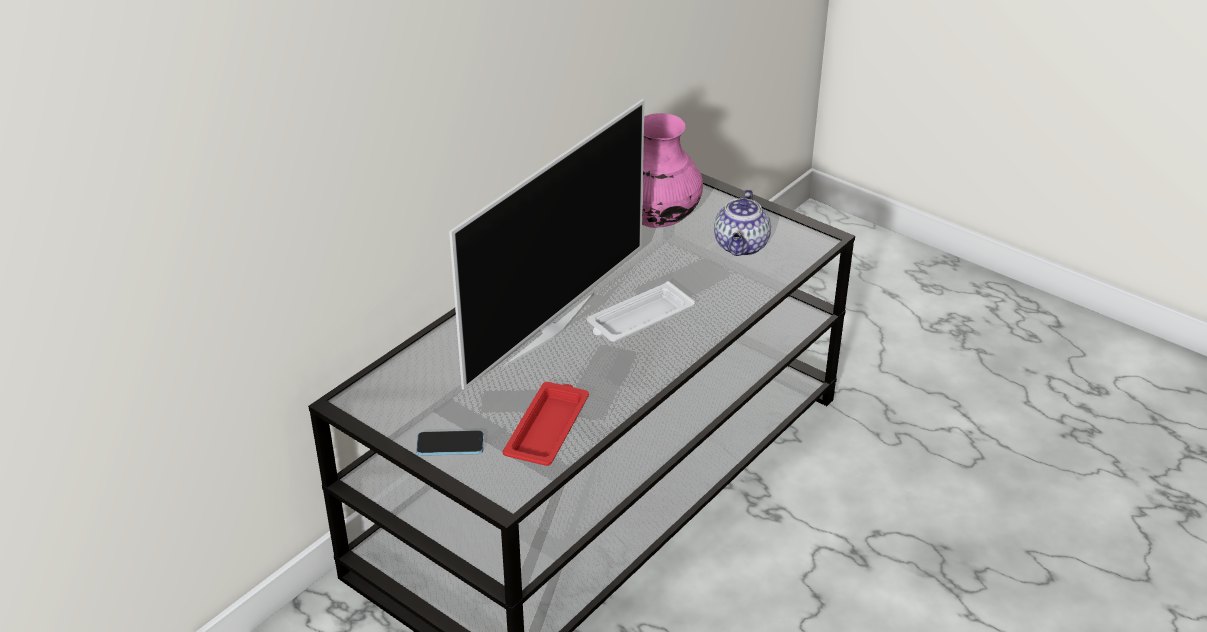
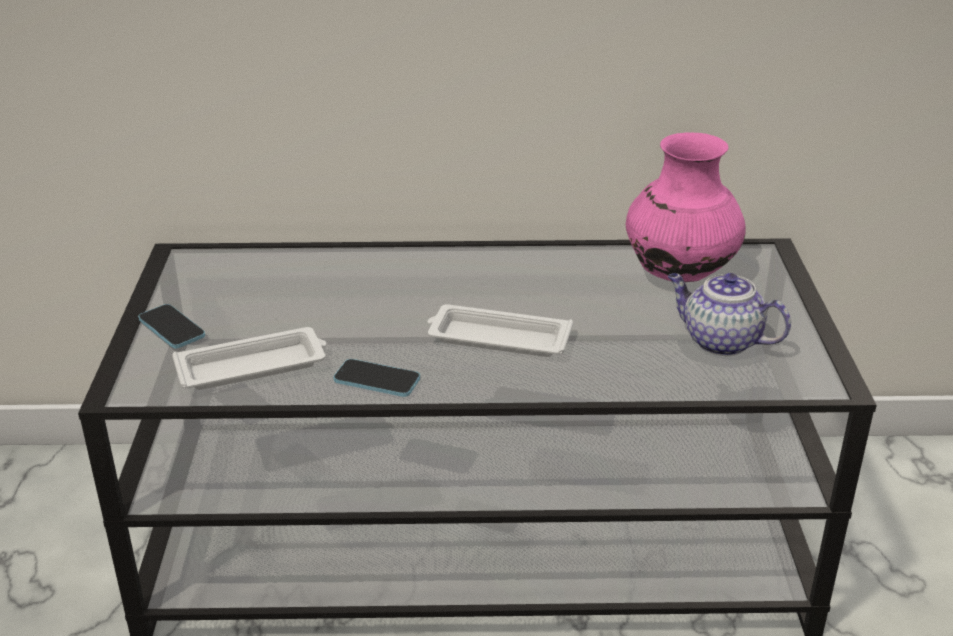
camera: 50 degrees right, 5 degrees down
(547, 329) = (410, 298): television -> none
(548, 428) = (254, 366): red tray -> white tray
(627, 386) = (377, 380): none -> phone
(741, 247) = (720, 341): teapot -> teapot turned 60 degrees clockwise

